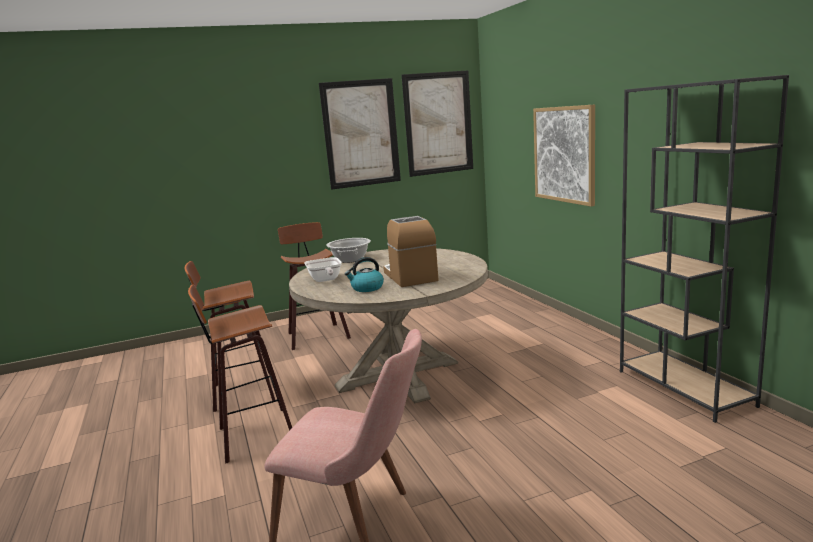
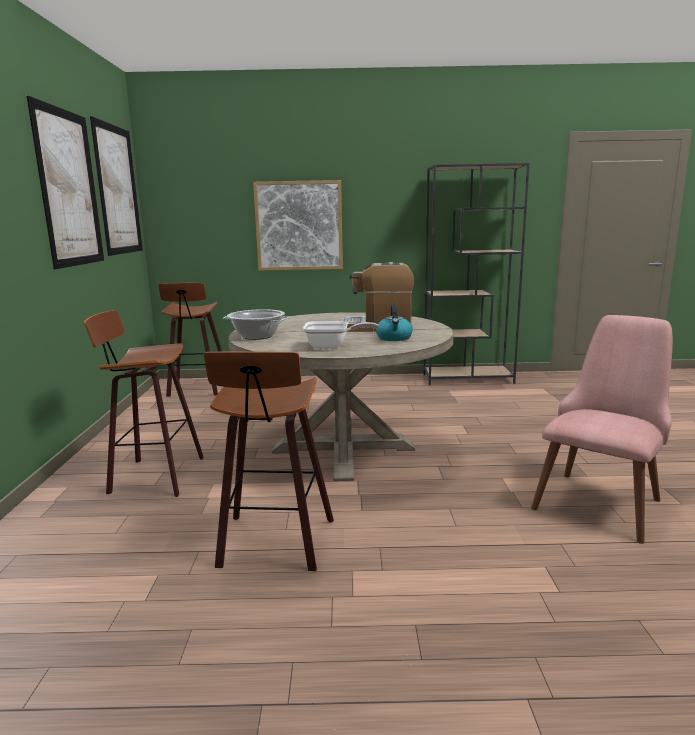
camera: 70 degrees left, 0 degrees up
(254, 436) = (417, 540): stool -> stool (197, 389)

